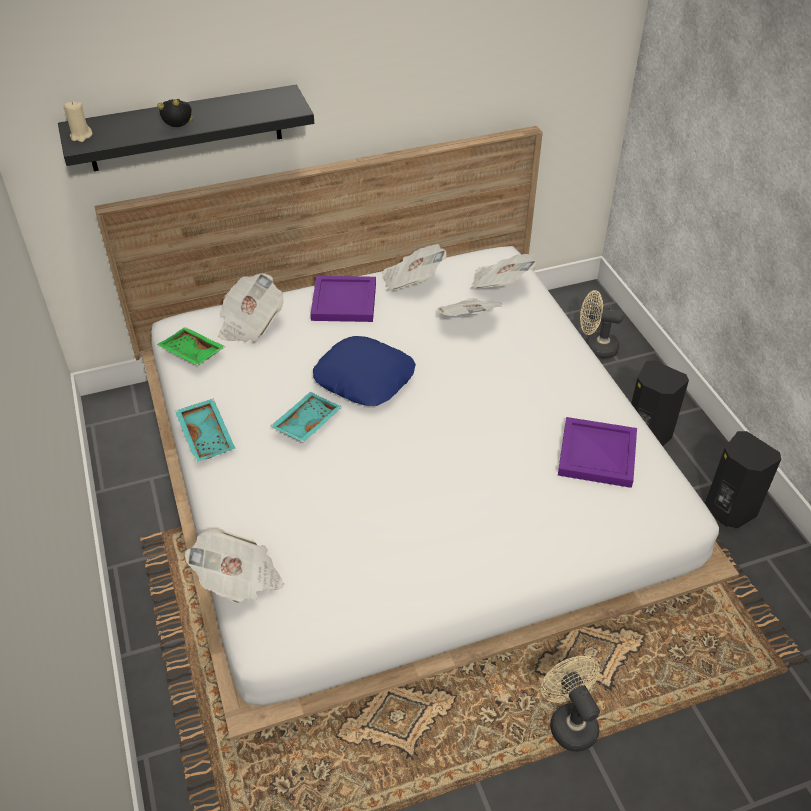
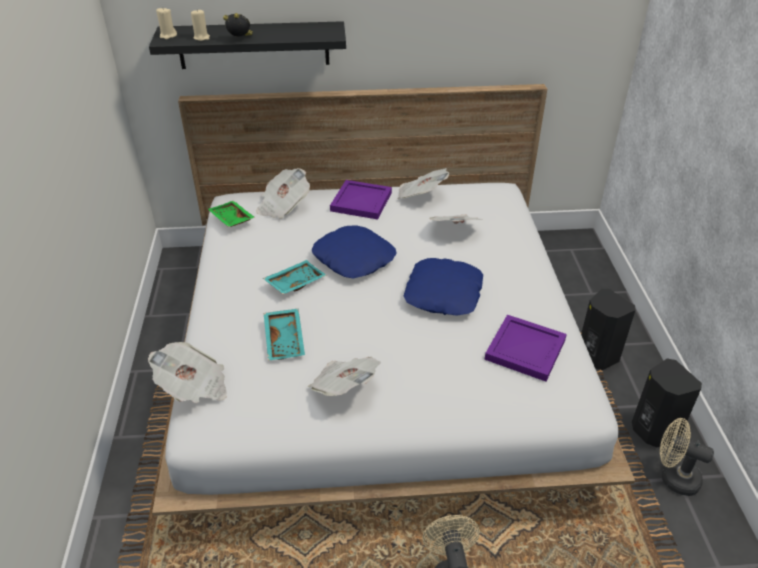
camera: 15 degrees right, 5 degrees down
(127, 133) = (201, 37): none -> beige candle
(207, 436) = (217, 279): turquoise tray -> turquoise tray (285, 340)
(485, 404) = (444, 294): none -> blue pillow
(500, 285) = (491, 208): newspaper -> newspaper (344, 387)
(595, 347) = (574, 279): beige fan -> beige fan (673, 477)

